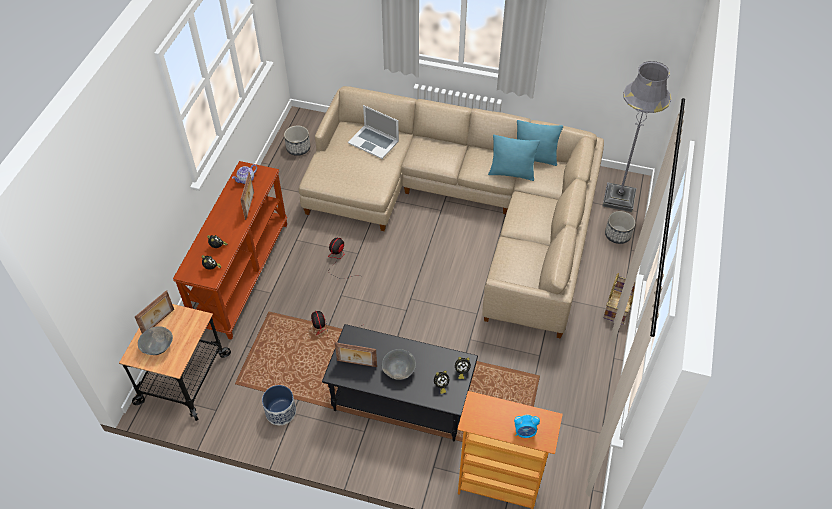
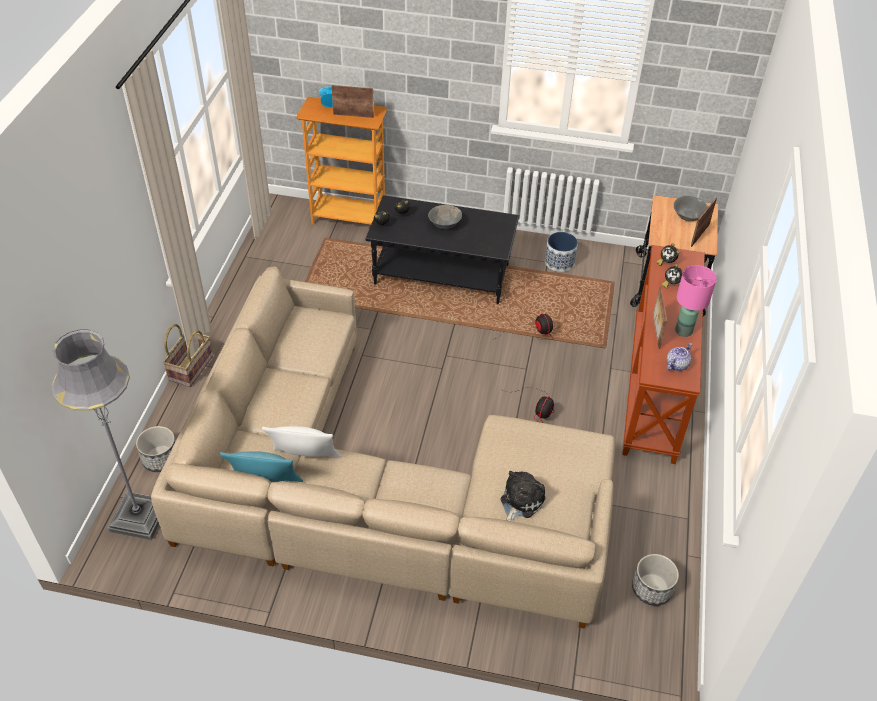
camera: 175 degrees right, 5 degrees down
(228, 205) = (684, 330): none -> pink table lamp
(356, 364) = (487, 227): picture frame -> picture frame (353, 115)
(373, 142) = (520, 501): laptop -> plush toy
(511, 173) = (305, 460): turquoise pillow -> white pillow

